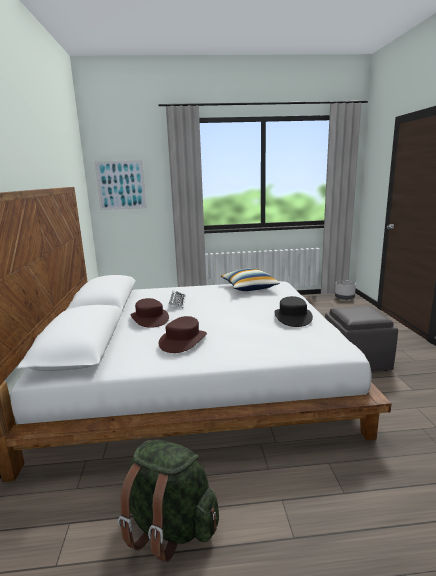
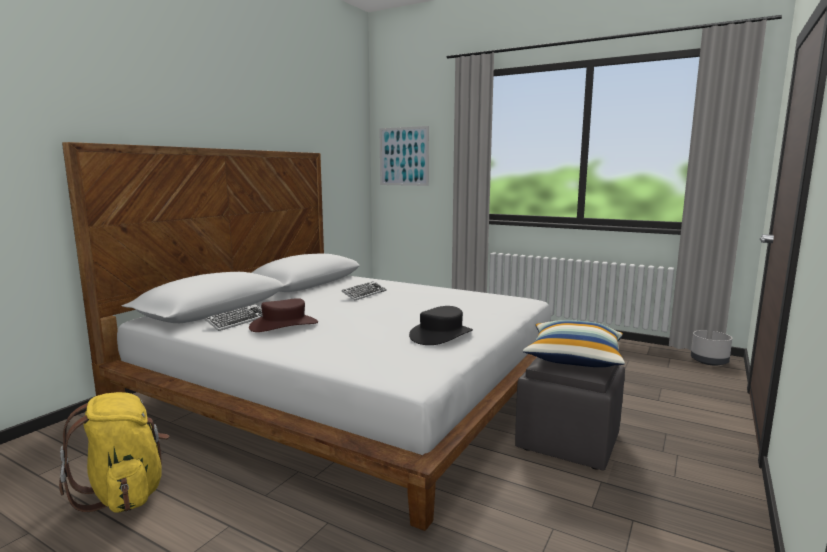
camera: 35 degrees right, 5 degrees down
(136, 349) = (238, 321): none -> keyboard
(150, 318) = (306, 302): brown hat -> none
(170, 527) = (125, 493): green backpack -> yellow backpack
(249, 287) = (473, 297): pillow -> pillow (574, 358)

